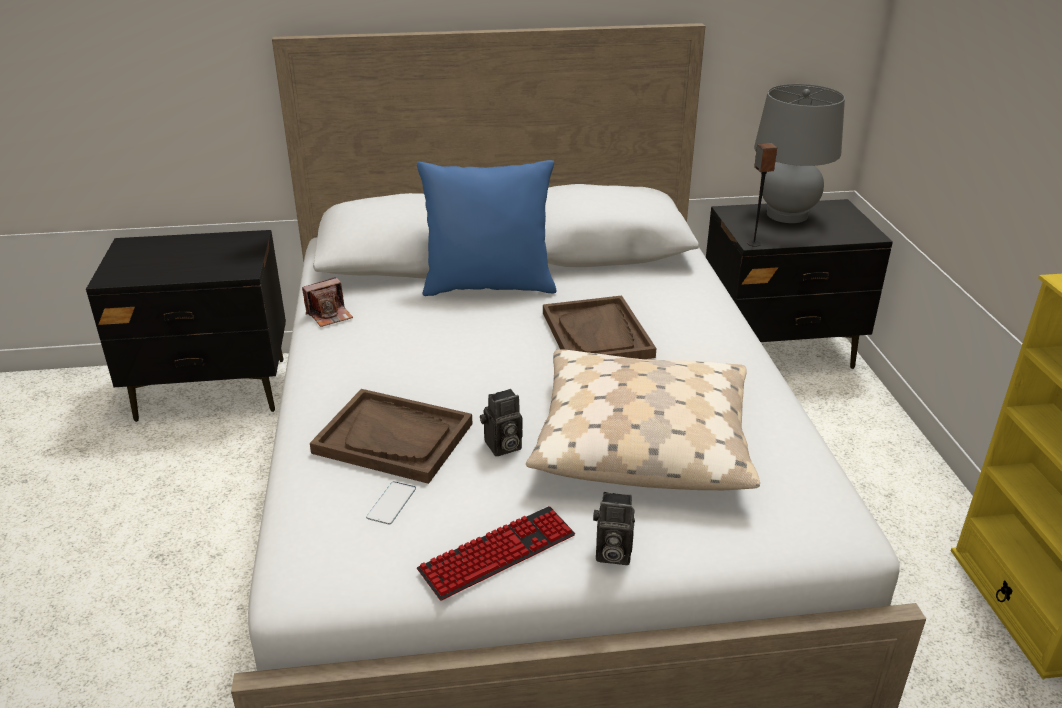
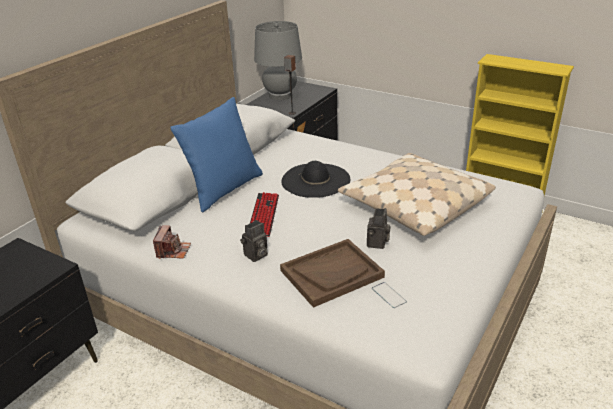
camera: 50 degrees left, 0 degrees up
(498, 554) = (460, 277): keyboard -> keyboard (263, 215)
(597, 335) = (316, 180): brown tray -> black hat
(611, 554) = (487, 247): camera -> camera (255, 256)

